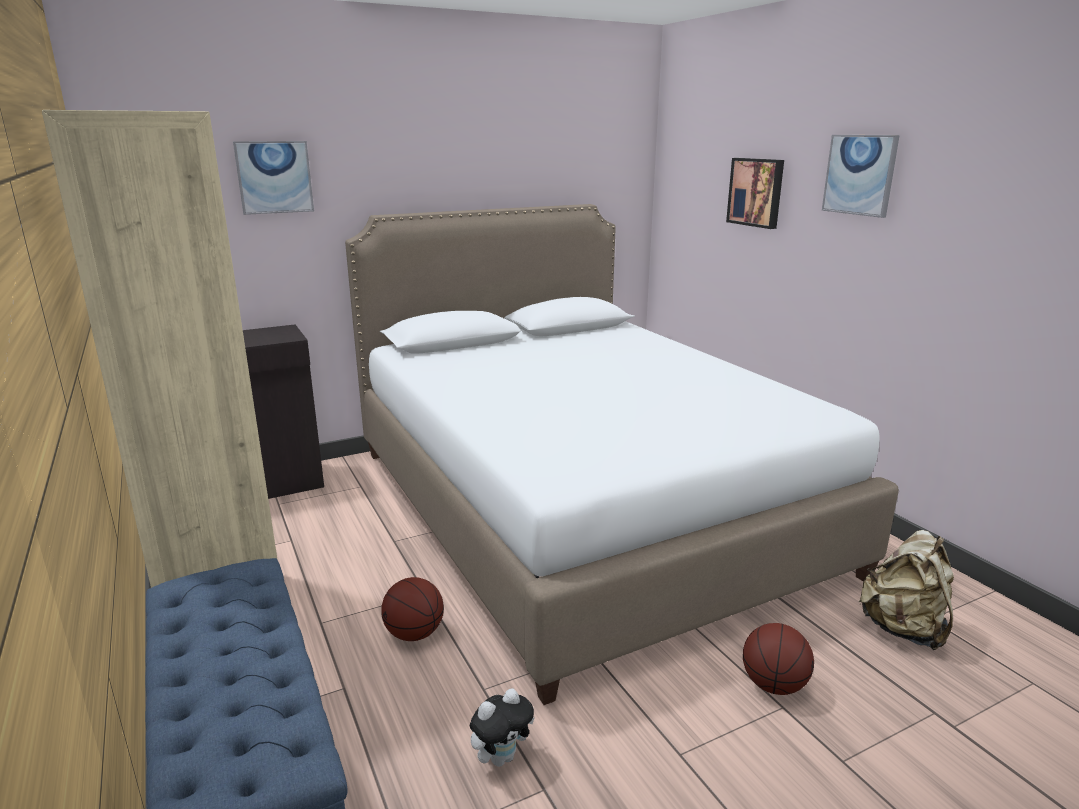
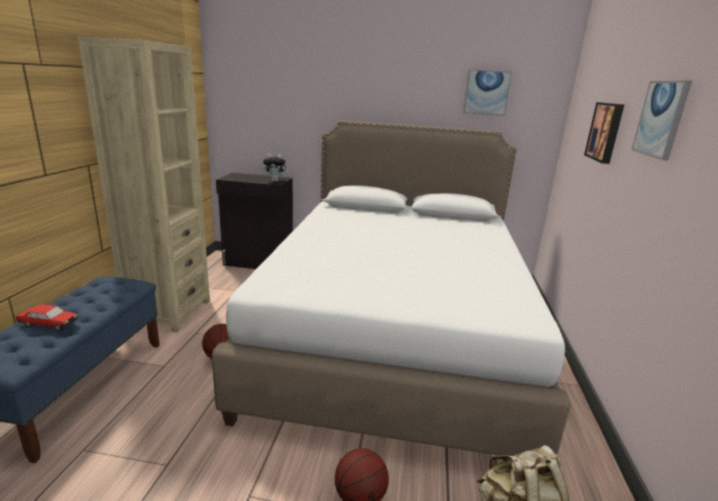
camera: 35 degrees right, 0 degrees up
(233, 683) = (48, 324): none -> toy car
(274, 177) = (292, 92): picture -> picture (486, 92)
(501, 757) = (173, 437): plush toy -> plush toy (275, 181)

